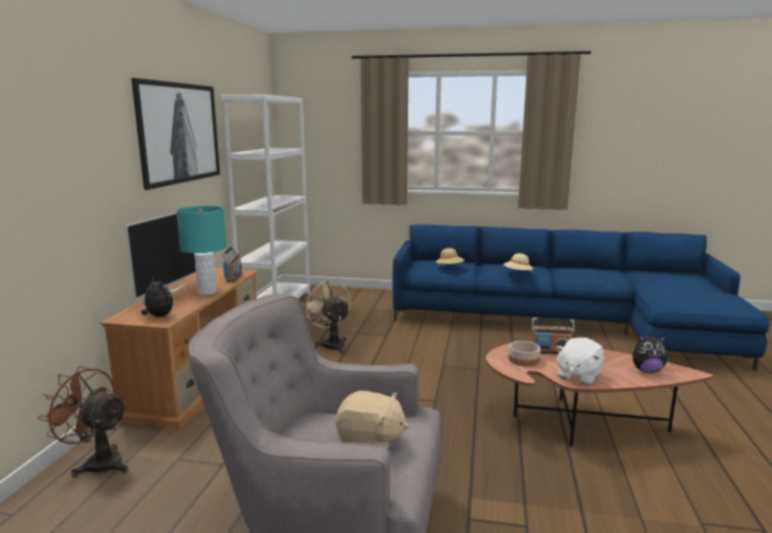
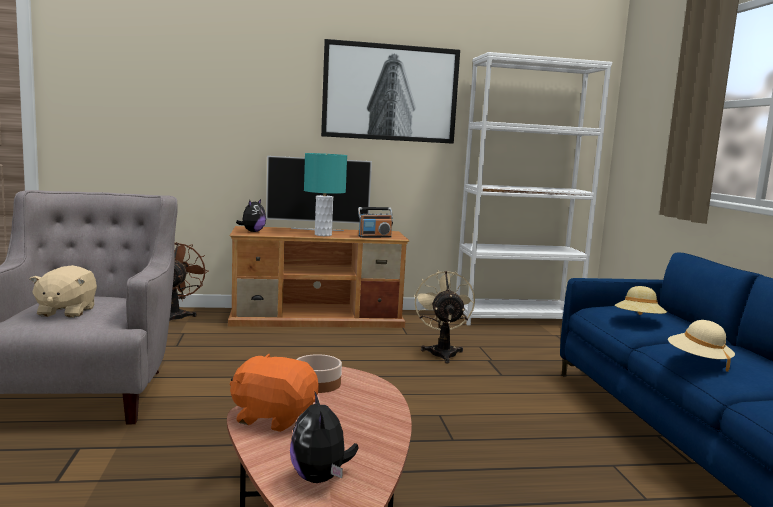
camera: 70 degrees right, 5 degrees down
(331, 344) = (442, 352): beige fan -> beige fan turned 45 degrees counterclockwise
(551, 351) = (363, 401): radio -> none
(578, 375) = (273, 417): white plush toy -> orange plush toy

